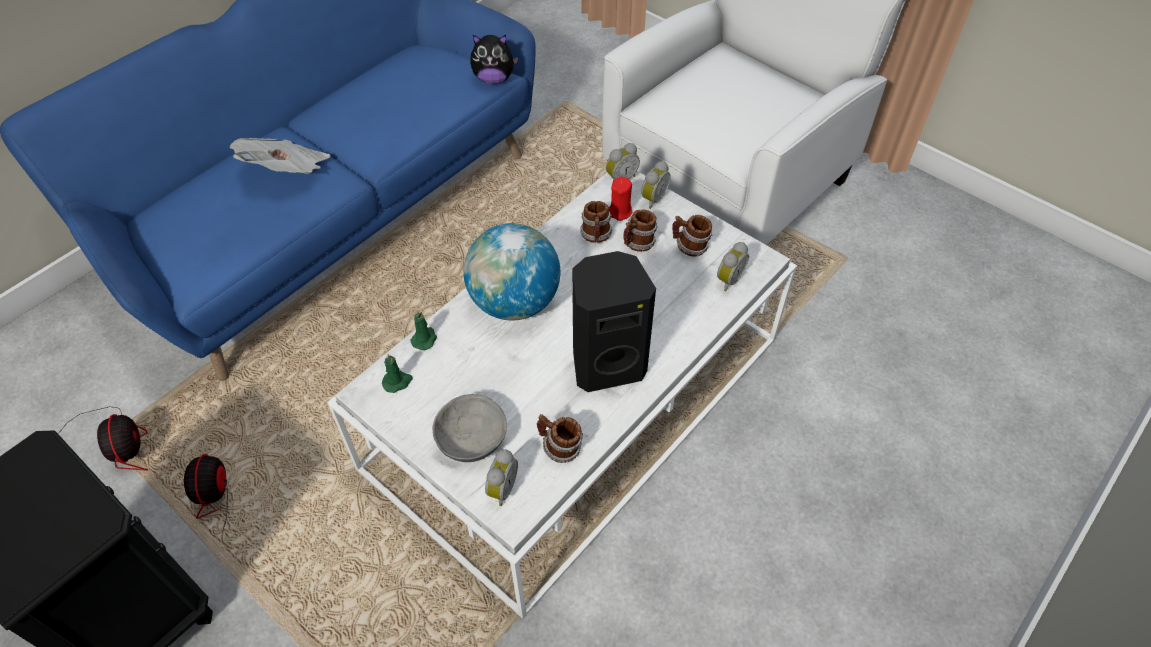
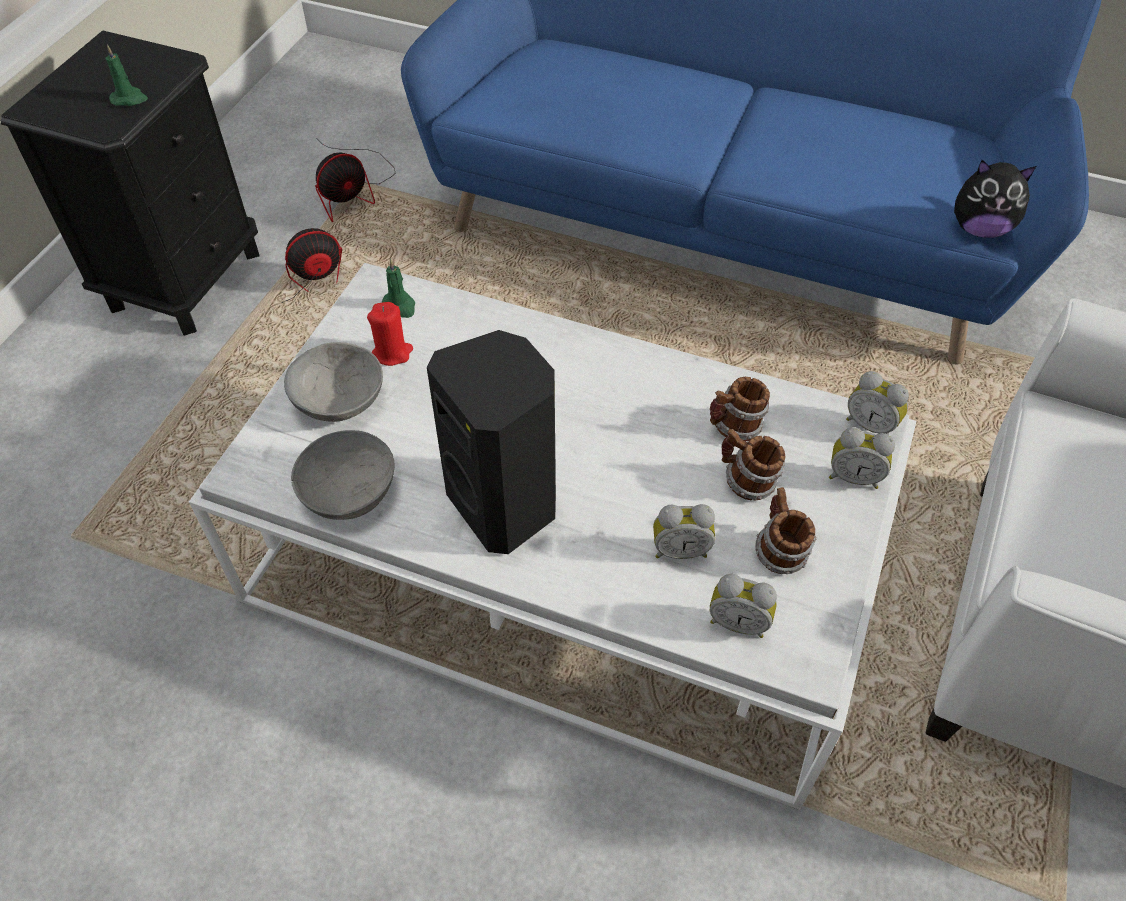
camera: 70 degrees right, 0 degrees up
(288, 172) = (674, 112): newspaper -> none
(424, 339) = (471, 309): green candle -> green candle (129, 99)
(494, 79) = (979, 229): plush toy -> plush toy turned 60 degrees counterclockwise
(501, 488) = (276, 449): alarm clock -> alarm clock (680, 549)
(514, 302) = (567, 375): globe -> none
(559, 448) = (350, 491): mug -> grey bowl
(620, 211) = (801, 442): red candle -> red candle (392, 353)

